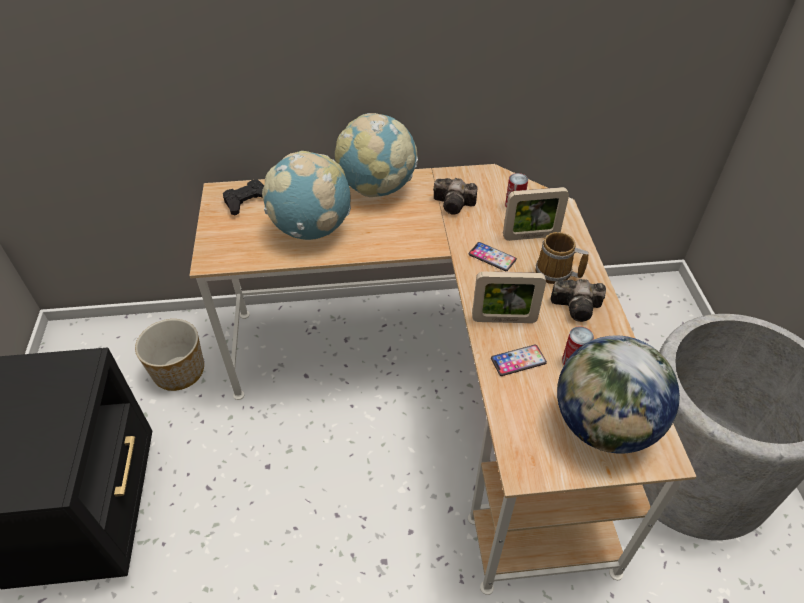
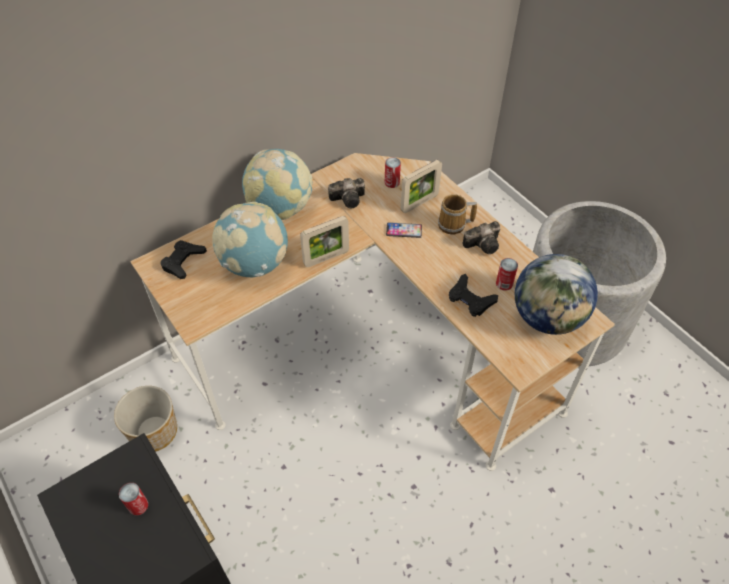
camera: 30 degrees left, 5 degrees up
(47, 413) = (138, 505): none -> can
(504, 320) = (442, 274): picture frame -> picture frame (326, 258)
(518, 361) = (470, 299): phone -> black game controller

